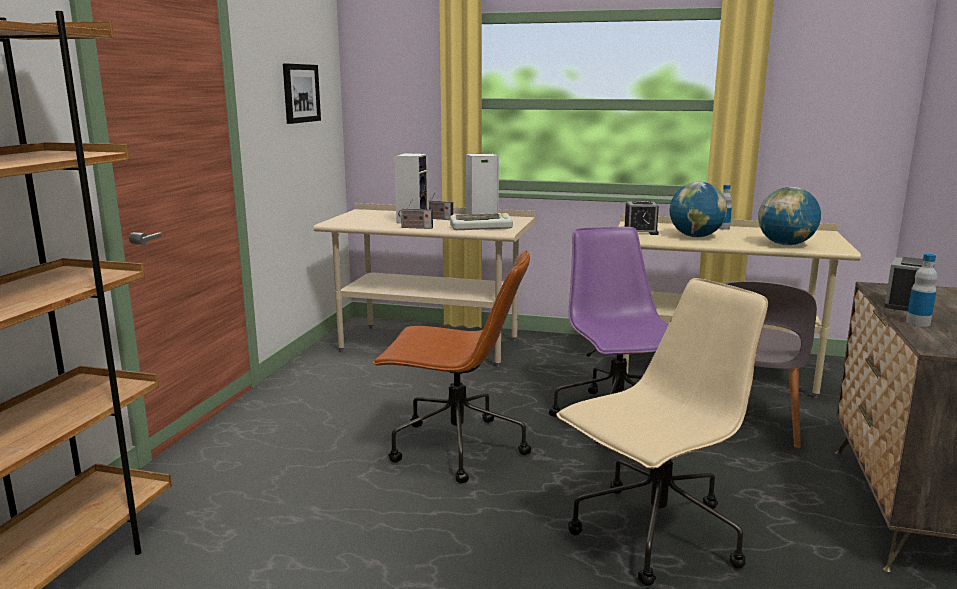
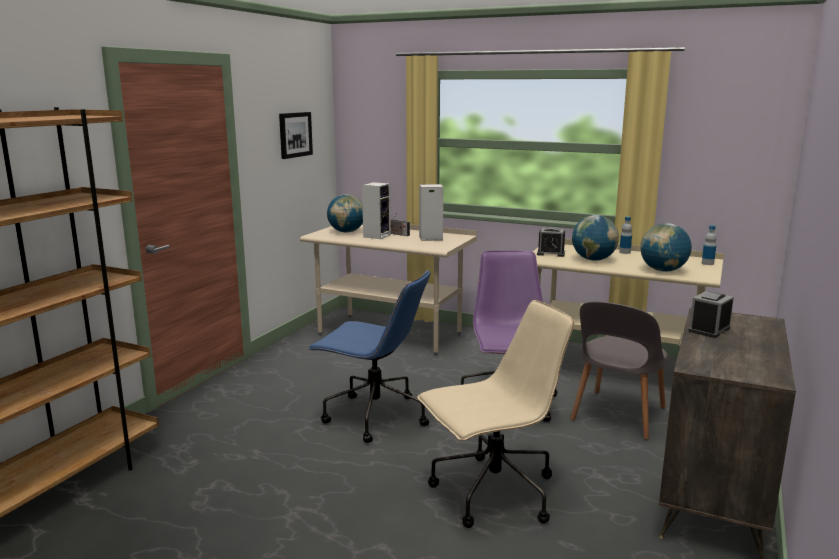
camera: 10 degrees right, 0 degrees up
(370, 218) = (346, 232): none -> globe
(415, 227) = (374, 242): radio -> none
(455, 448) = (374, 416): brown office chair -> blue office chair
(481, 227) = (426, 243): keyboard -> none
(918, 323) = (701, 346): bottle -> bottle (707, 263)

